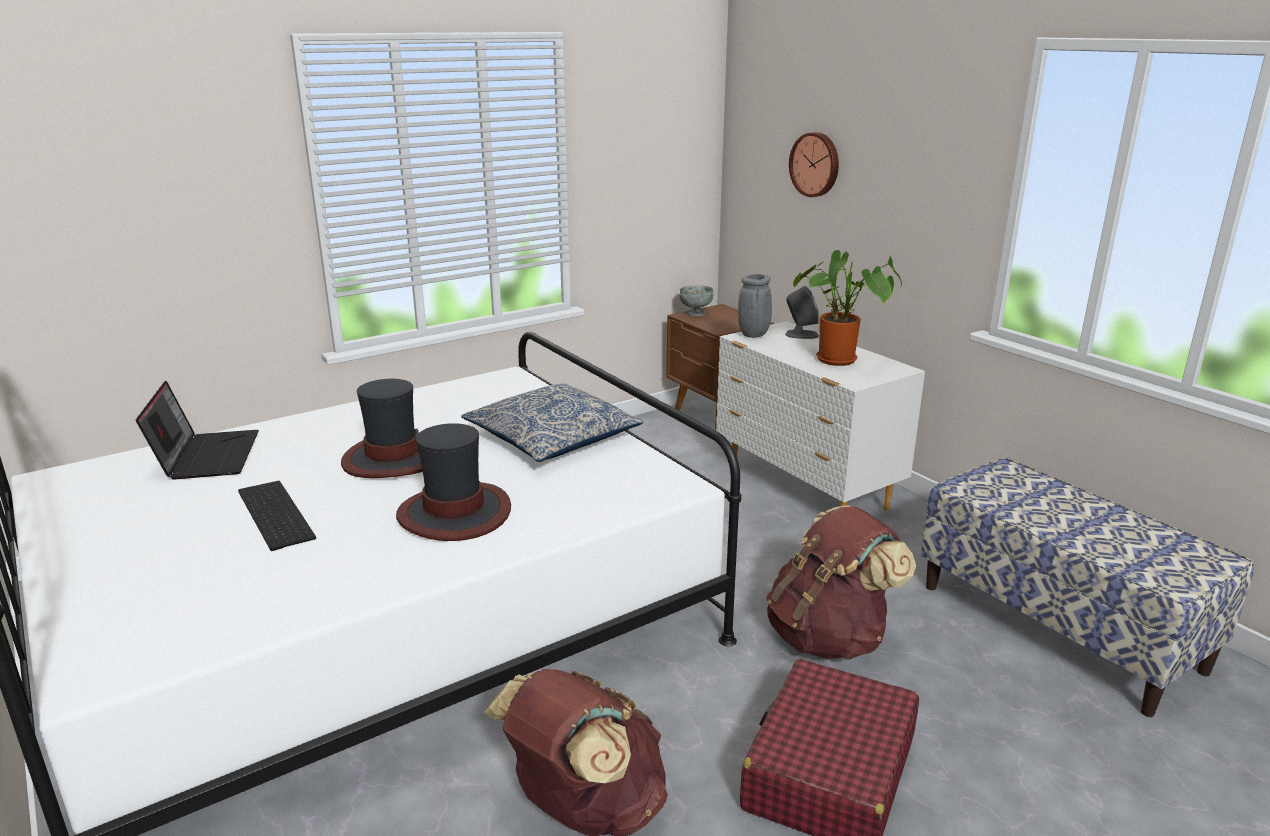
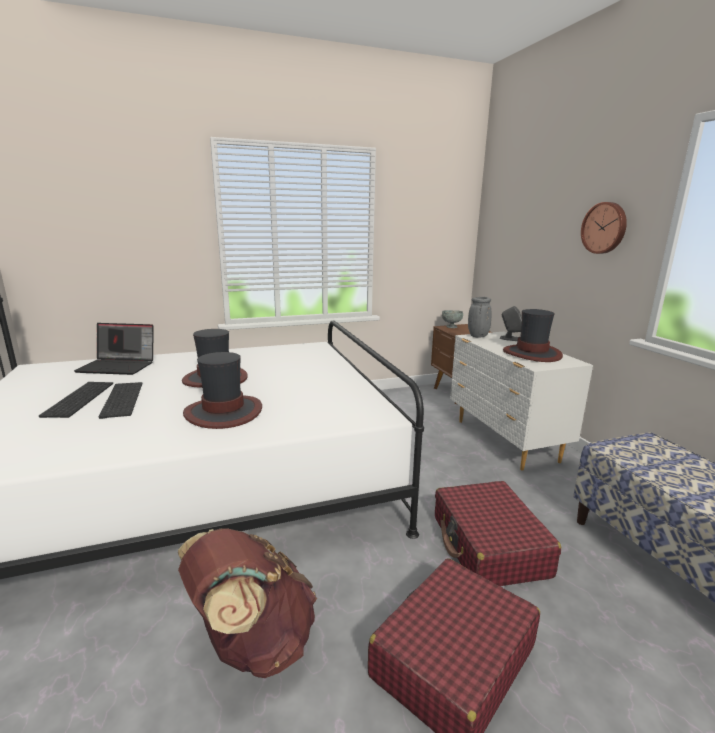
camera: 15 degrees right, 5 degrees down
(199, 523) = (78, 398): none -> keyboard
(206, 456) = (119, 366): laptop -> laptop turned 90 degrees clockwise
(553, 438) = (318, 378): pillow -> none
(816, 164) = (531, 230): wall clock -> wall clock (604, 228)
(829, 637) = (489, 546): brown backpack -> red suitcase
(841, 360) = (532, 354): potted plant -> hat

